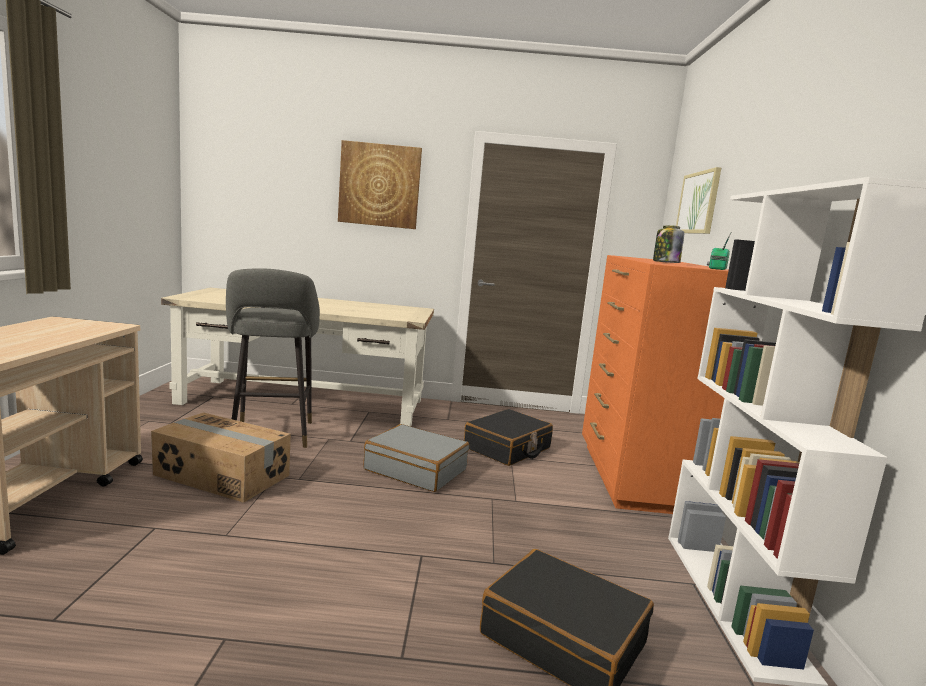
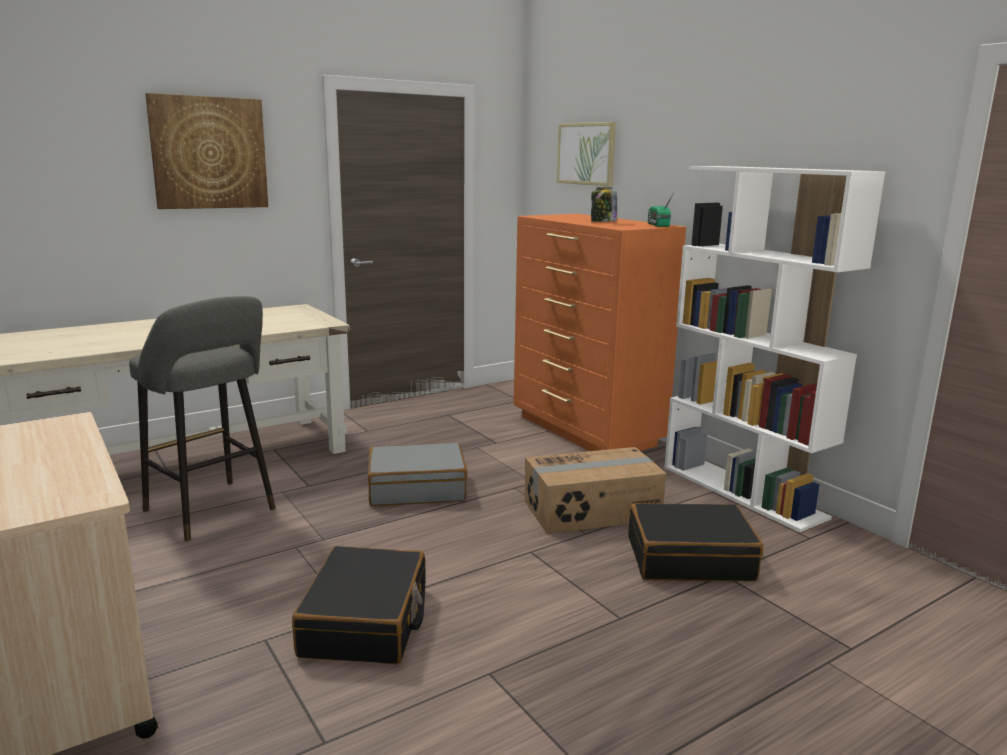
camera: 35 degrees left, 5 degrees up
(221, 475) = (237, 569): cardboard box -> cardboard box (592, 511)
(507, 448) = (463, 440): black suitcase -> black suitcase (366, 622)

